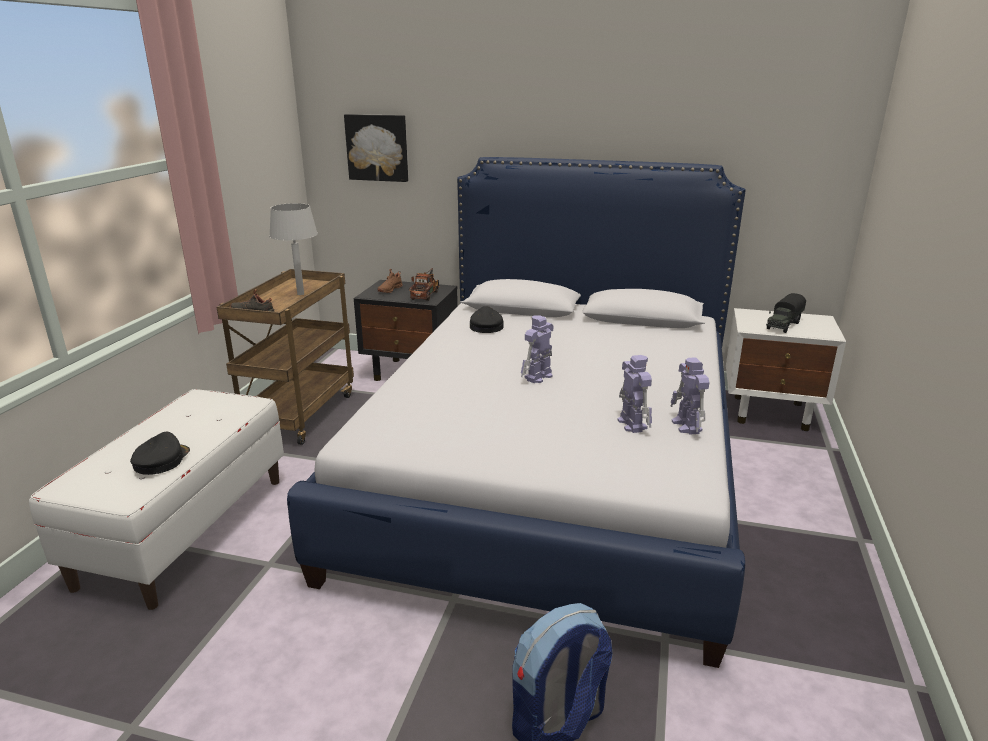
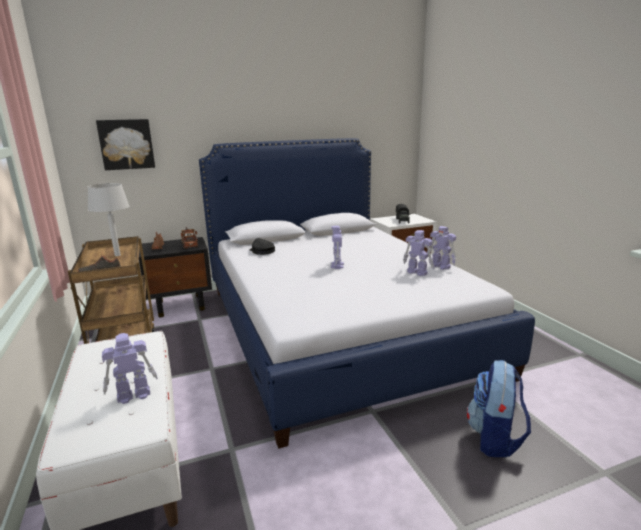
camera: 35 degrees left, 5 degrees down
(161, 460) = (133, 395): black cap -> toy robot

